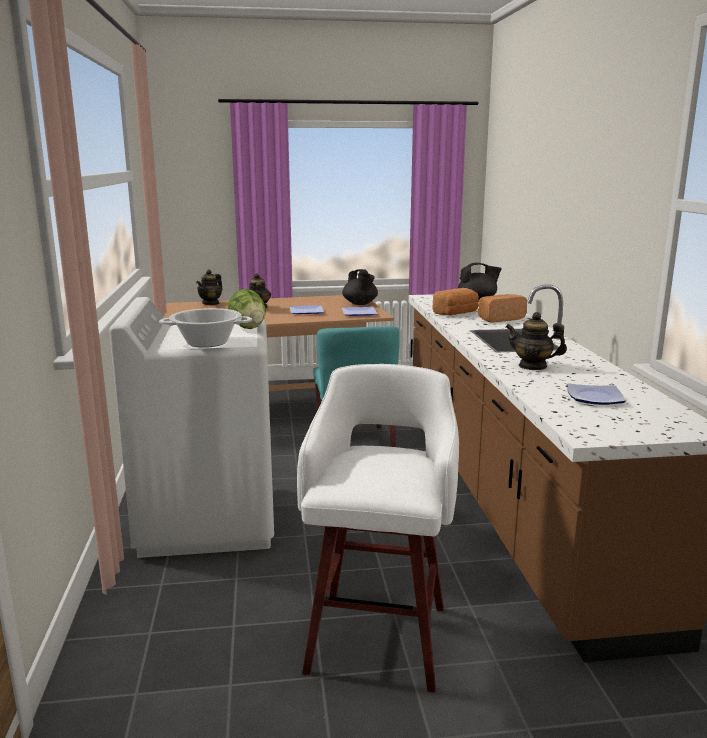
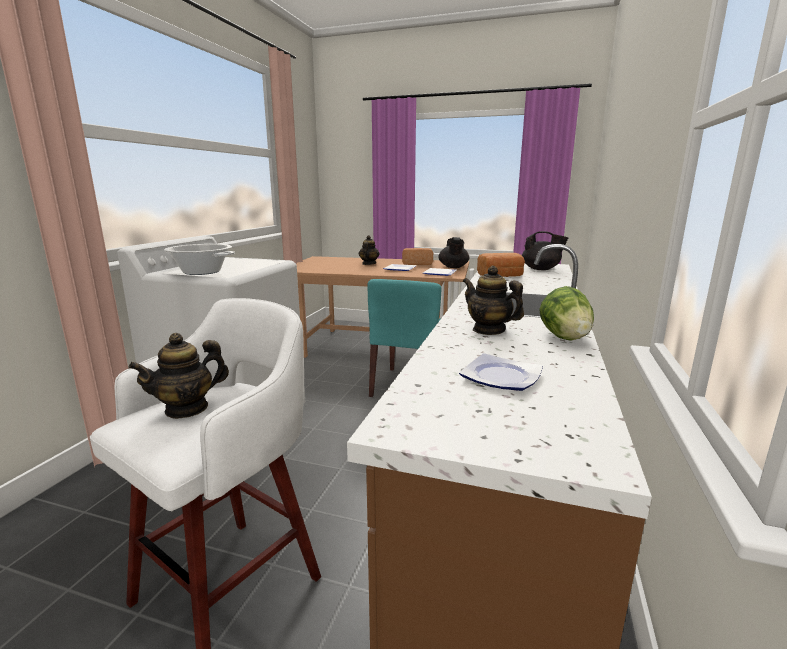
camera: 25 degrees right, 0 degrees up
(211, 303) = (343, 258): teapot -> teapot (187, 408)
(248, 328) = (261, 265): lettuce -> lettuce (565, 337)
(499, 319) = (536, 284): bread -> bread (417, 263)

